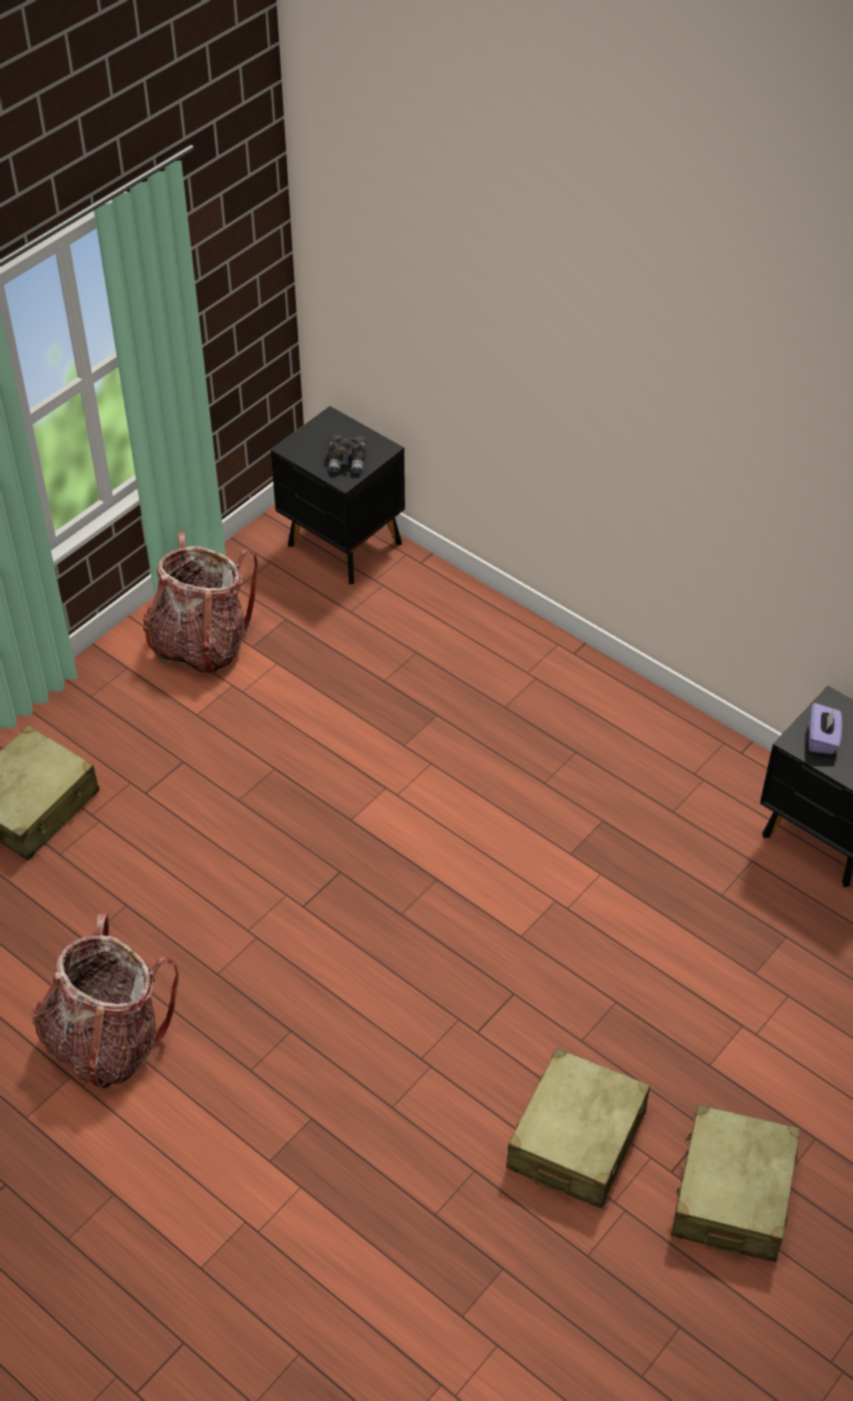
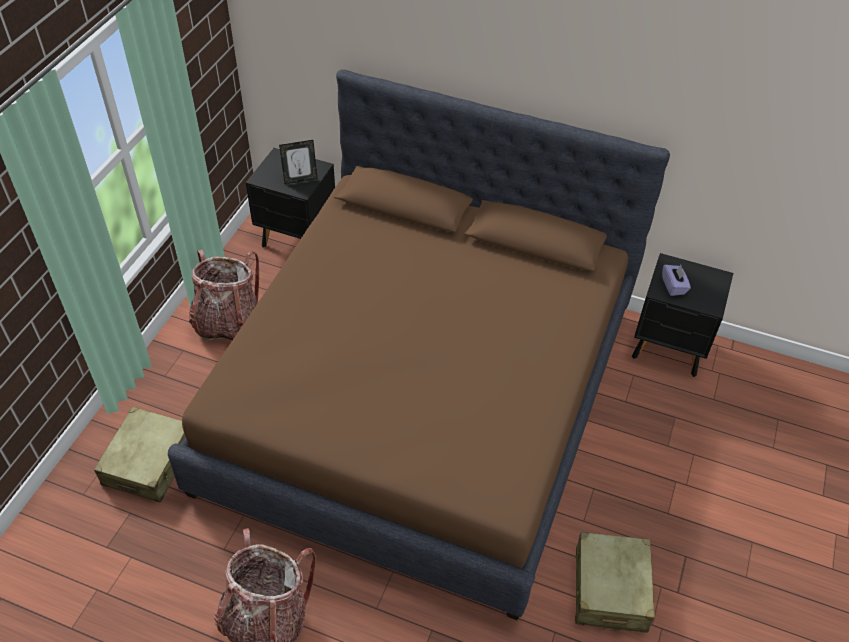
camera: 20 degrees left, 0 degrees up
(347, 461) = (300, 179): grey binoculars -> picture frame
(427, 812) = (422, 396): none -> brown bed
(732, 1195) = (721, 596): beige suitcase -> none

